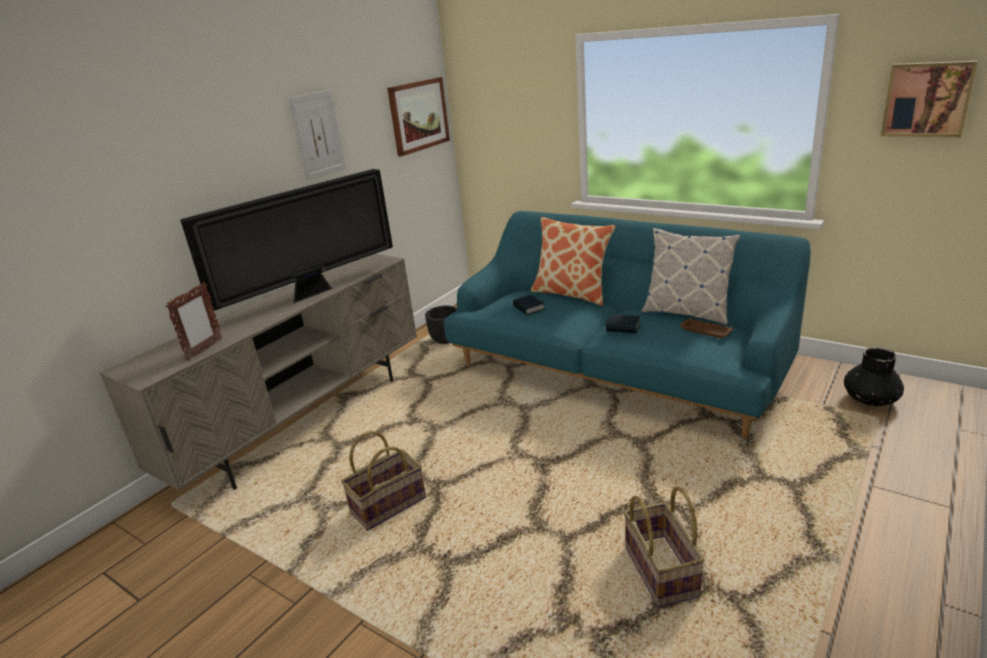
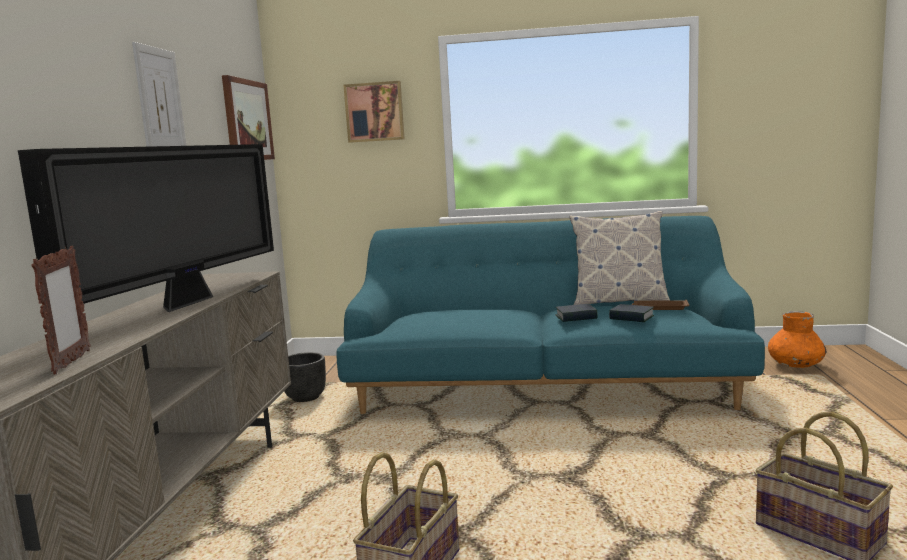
camera: 30 degrees left, 15 degrees down
(528, 308) = (447, 319): book -> book (631, 317)
(572, 293) = (477, 306): pillow -> none
(870, 399) = (795, 365): black vase -> orange vase
(927, 99) = (778, 86): picture -> picture (375, 112)

